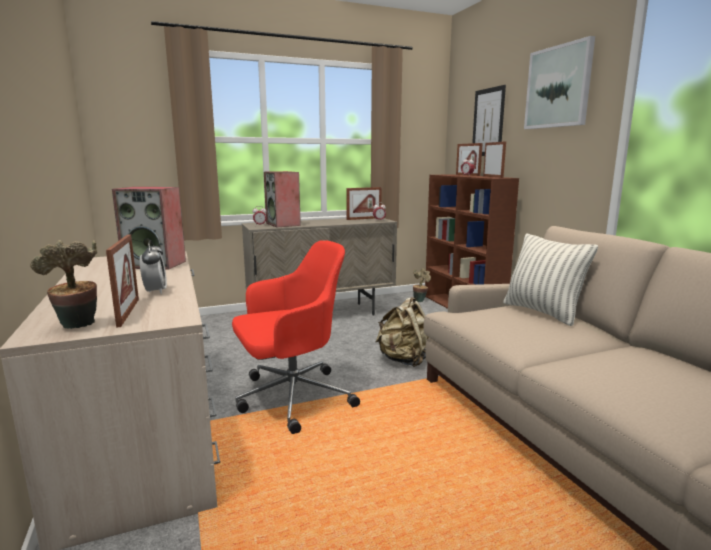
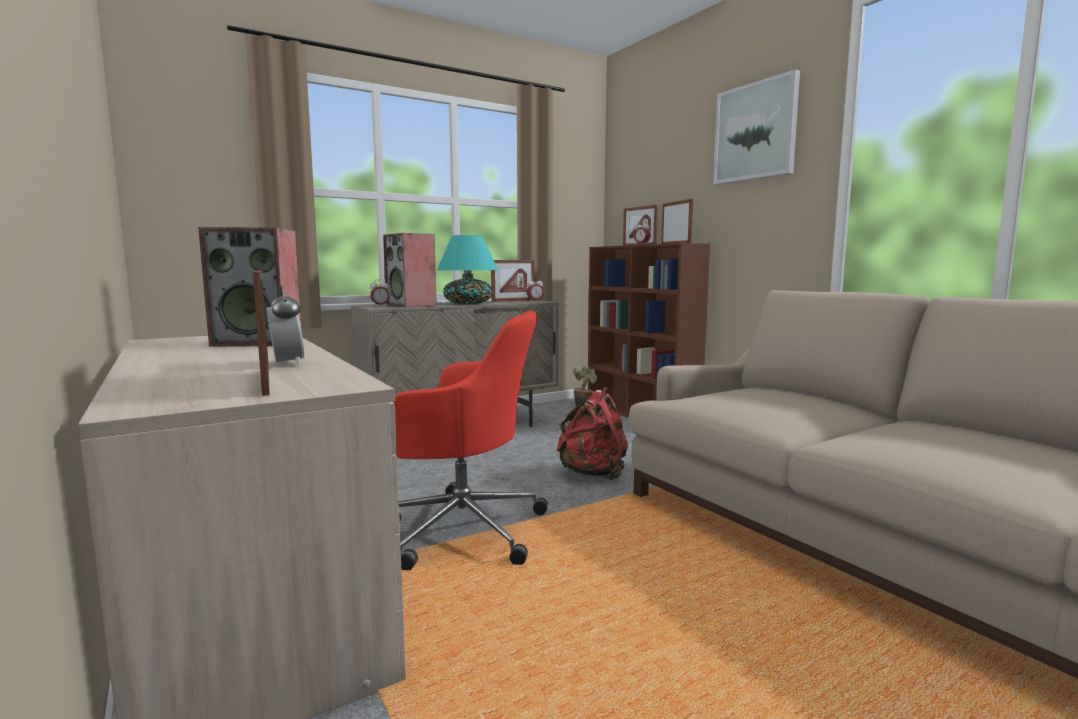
camera: 10 degrees left, 5 degrees down
(78, 327) = (197, 398): potted plant -> none
(291, 398) = (460, 529): red office chair -> red office chair turned 45 degrees clockwise
(327, 222) = (468, 303): none -> turquoise table lamp
(404, 360) = (593, 474): beige backpack -> red backpack
(488, 122) = (662, 180): picture -> none
(542, 312) = (779, 392): pillow -> none

